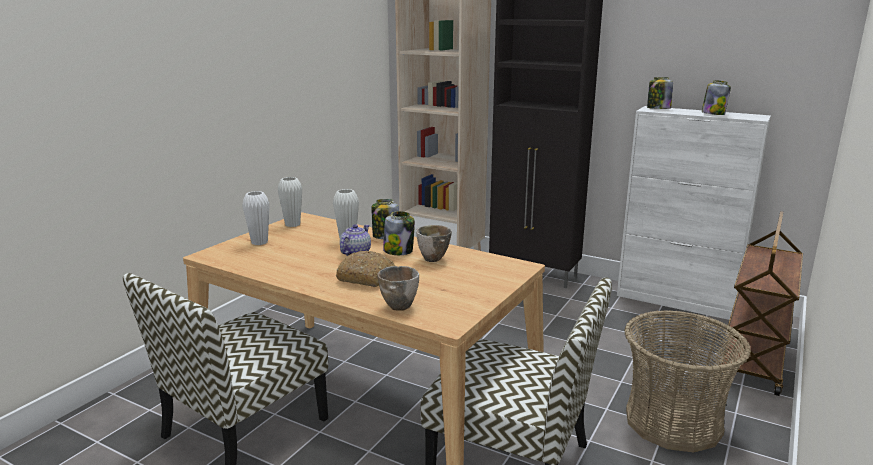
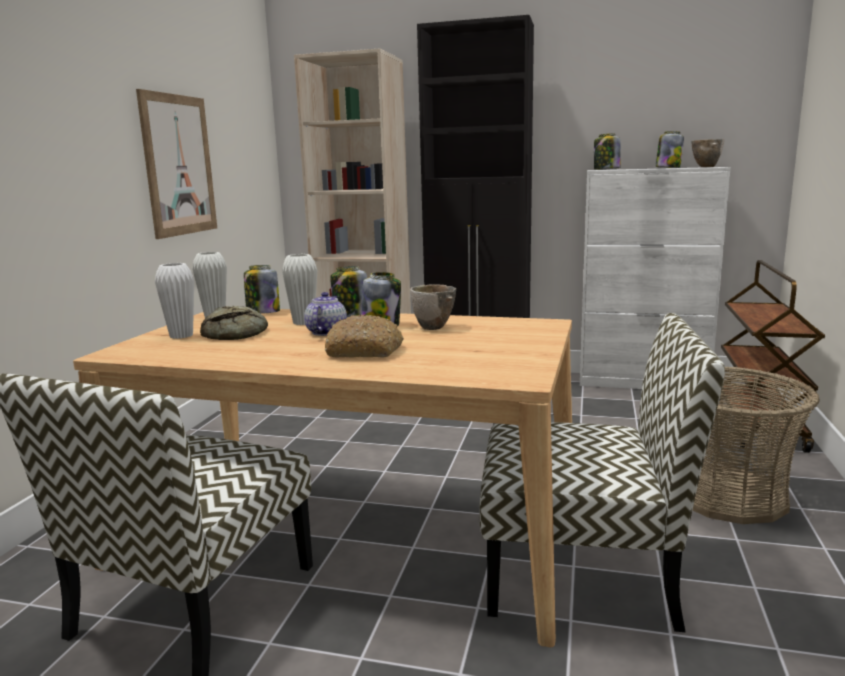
camera: 15 degrees left, 5 degrees down
(294, 91) = (179, 165): none -> picture
(297, 245) = (238, 333): none -> bread
(327, 224) = (262, 312): none -> jar
(400, 306) = (438, 371): bowl -> bowl (705, 167)

